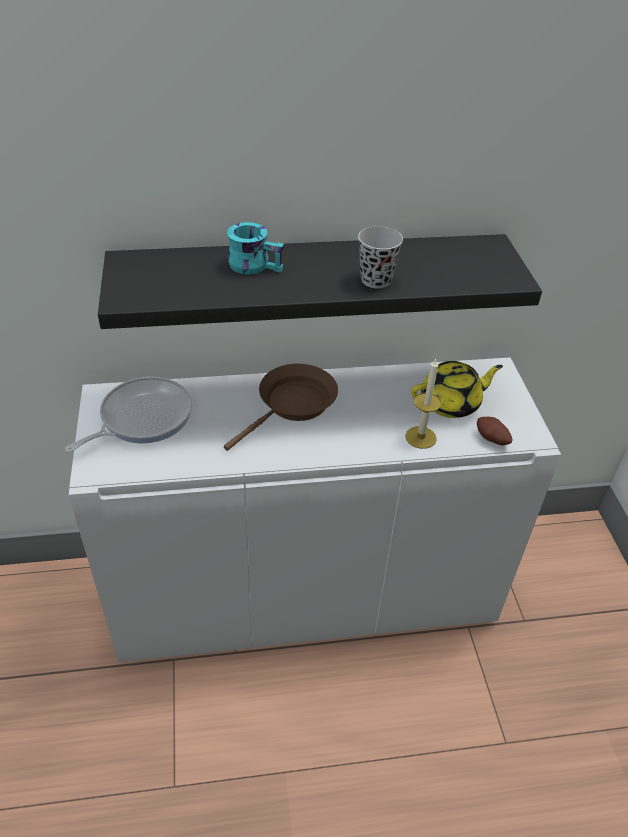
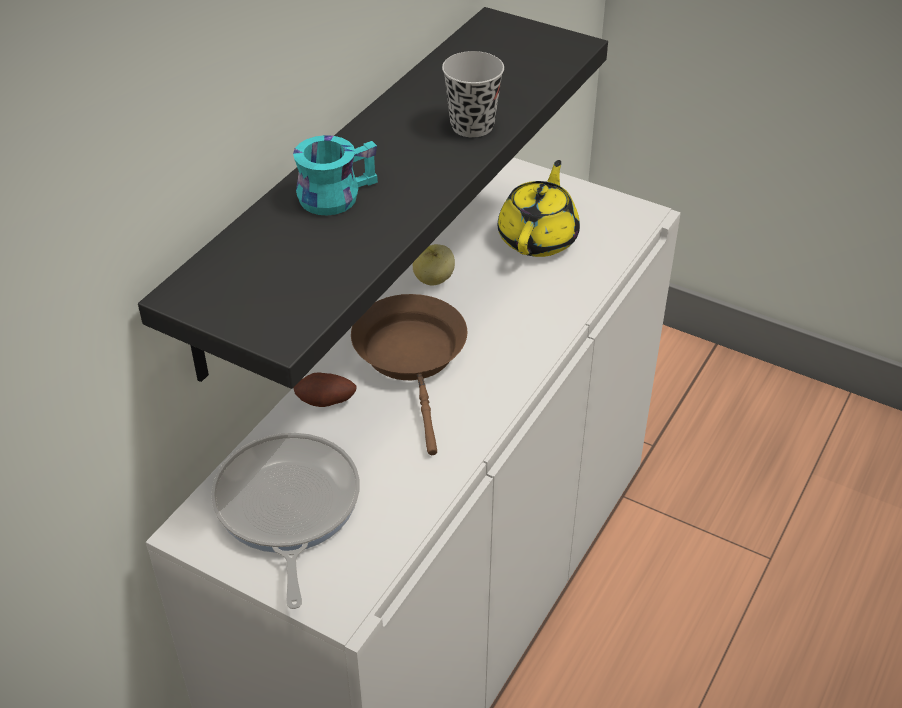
camera: 50 degrees left, 0 degrees up
(364, 381) = (433, 280): none -> apple
(420, 437) = (566, 289): candle -> none
(491, 439) = (618, 243): potato -> potato (326, 403)

